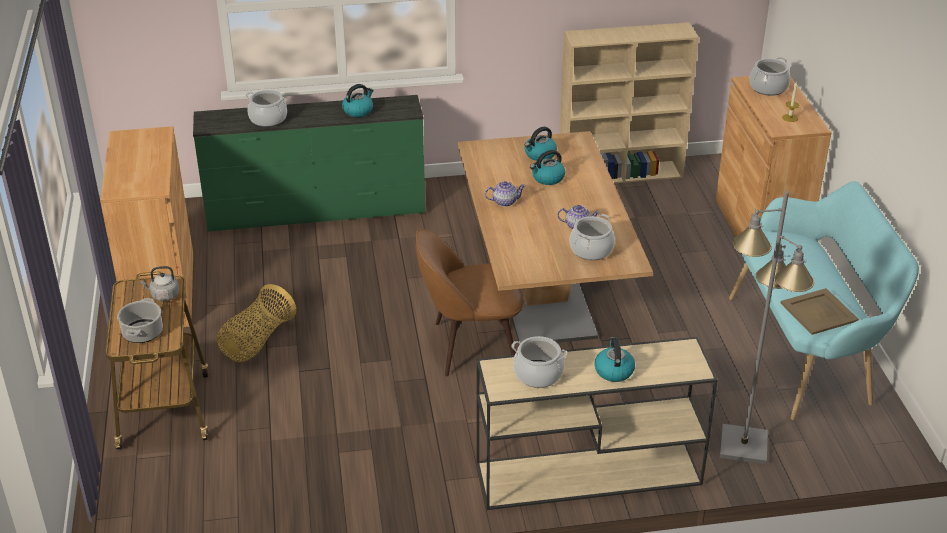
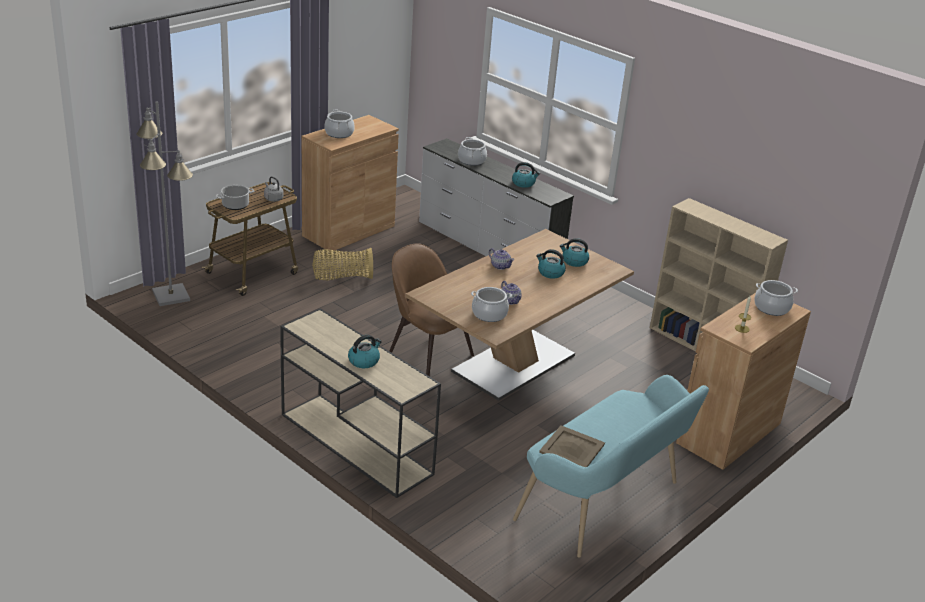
camera: 50 degrees right, 5 degrees down
(316, 211) = (488, 248): green dresser -> white dresser
(538, 374) = (328, 334): cooking pot -> cooking pot (339, 133)
(743, 445) = (459, 504): grey floor lamp -> grey floor lamp (171, 295)

